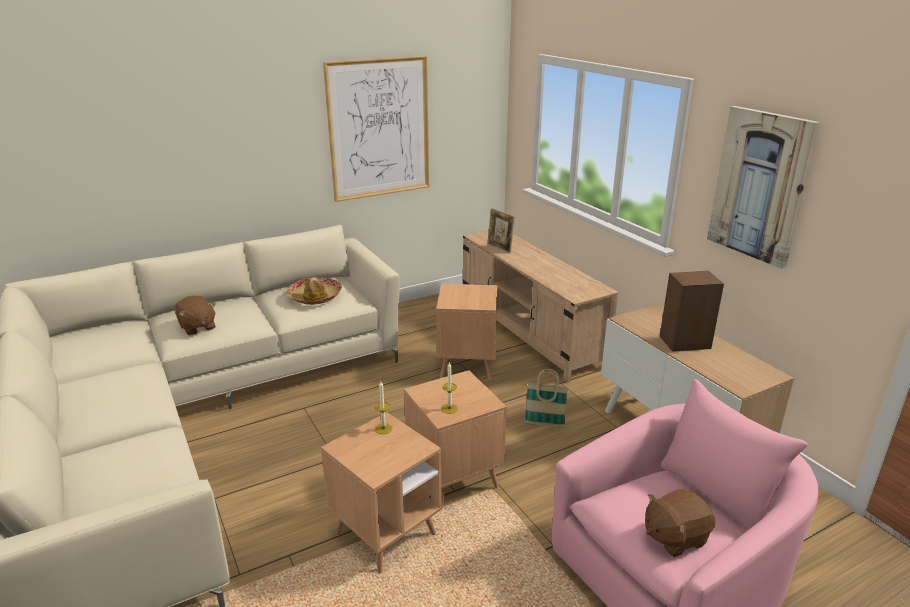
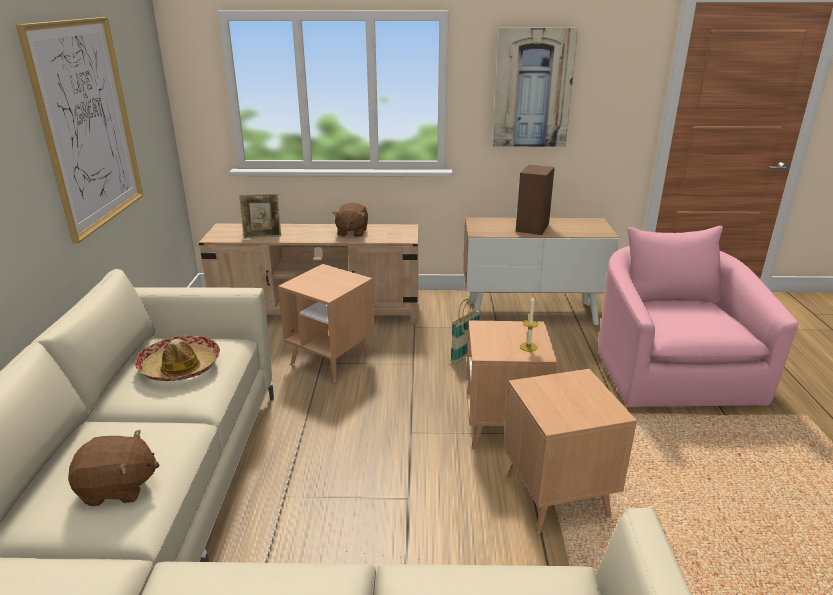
camera: 60 degrees left, 0 degrees up
(383, 428) = (538, 389): candle -> none
(674, 537) = (720, 322): brown plush toy -> brown plush toy (352, 232)

